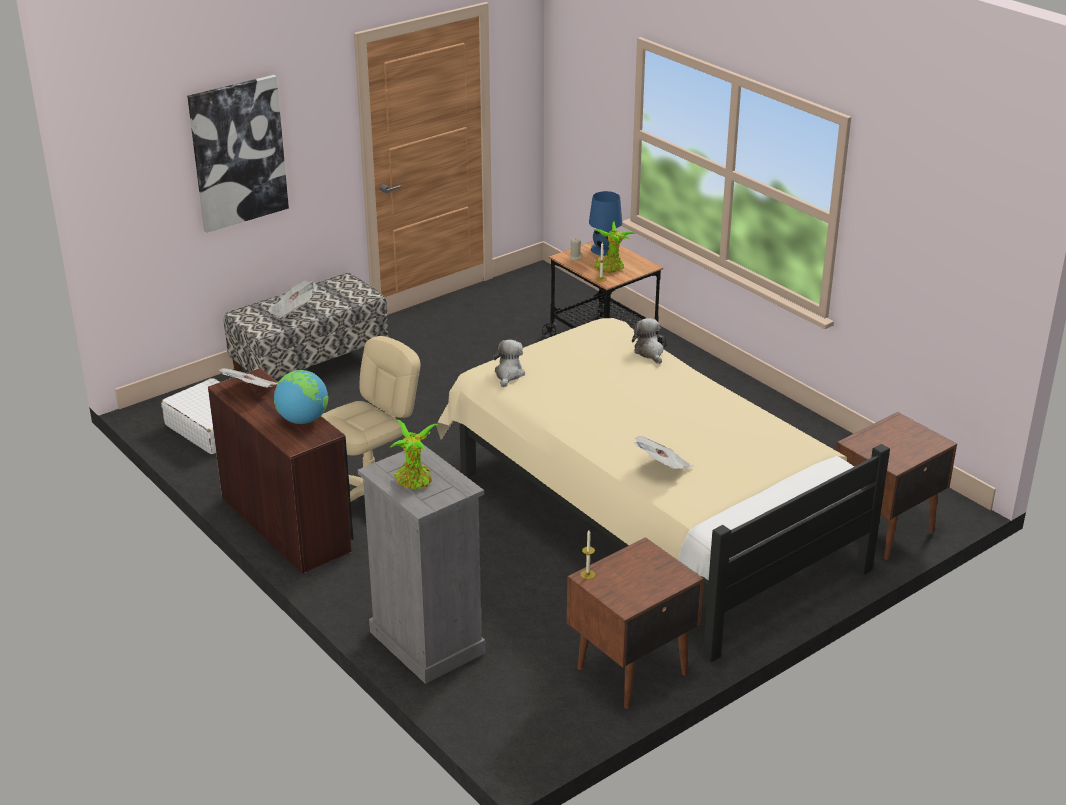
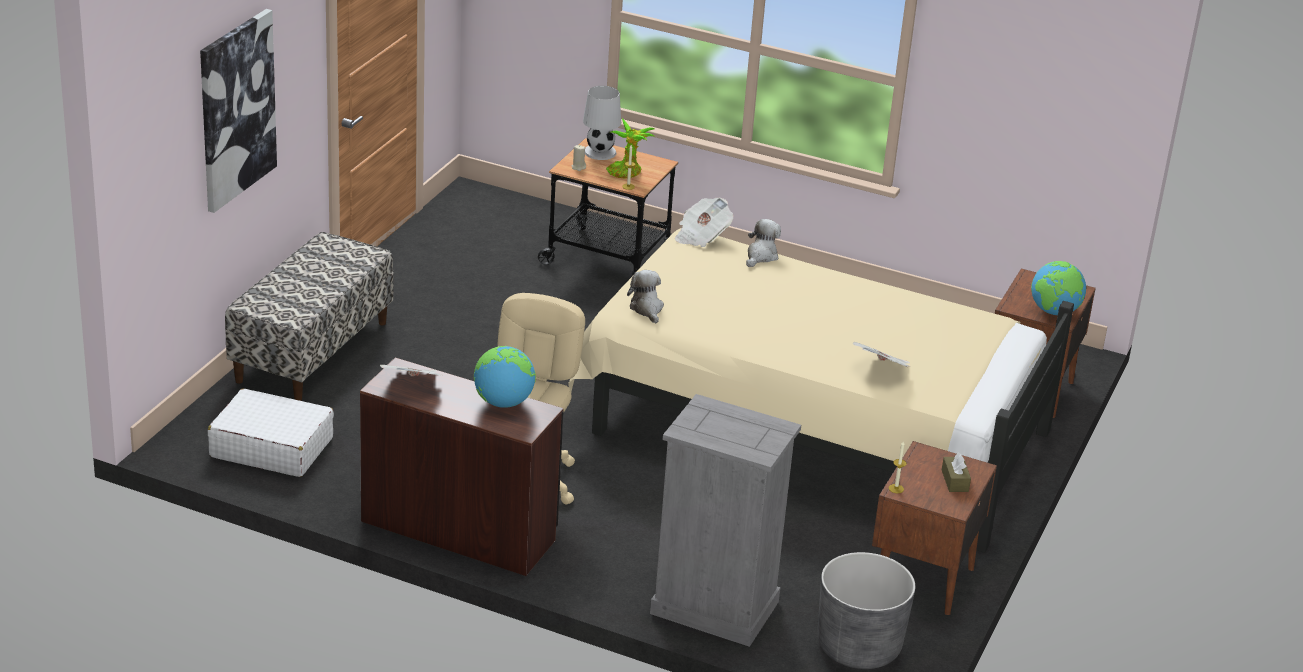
camera: 30 degrees left, 0 degrees up
(292, 311) = (304, 289): newspaper -> newspaper (701, 236)
(414, 481) = (729, 432): potted plant -> none
(519, 712) = (858, 647): none -> grey planter
(605, 249) = (600, 152): blue table lamp -> white table lamp
(649, 352) = (761, 256): plush toy -> plush toy turned 75 degrees clockwise
(649, 582) = (955, 481): none -> brown tissue box
(893, 456) = (1054, 312): none -> globe

